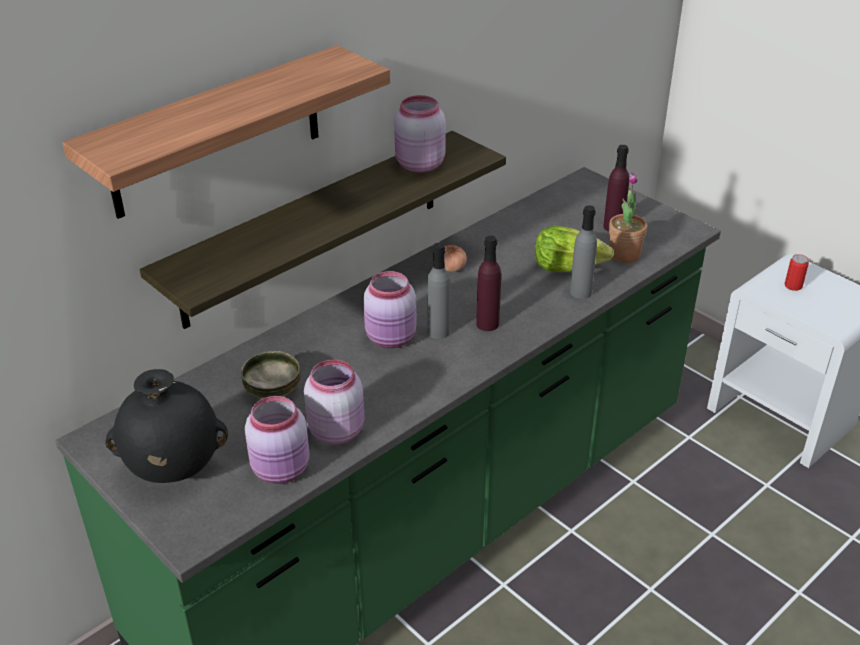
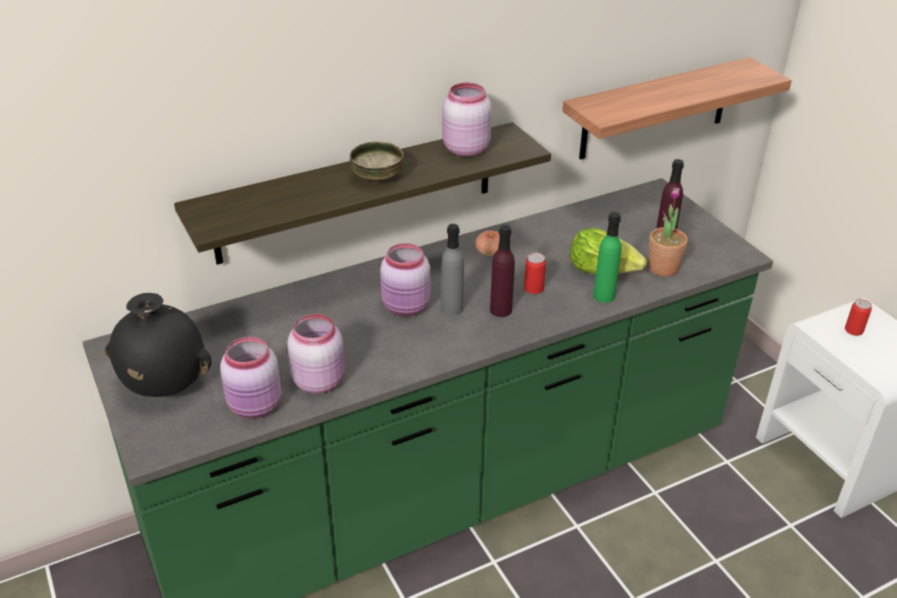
camera: 15 degrees right, 0 degrees up
(216, 132) = (257, 90): shelf -> shelf (655, 109)
(273, 390) = (280, 334): bowl -> bowl (377, 177)
(510, 297) = (533, 288): none -> can
(580, 292) = (603, 296): grey bottle -> green bottle

